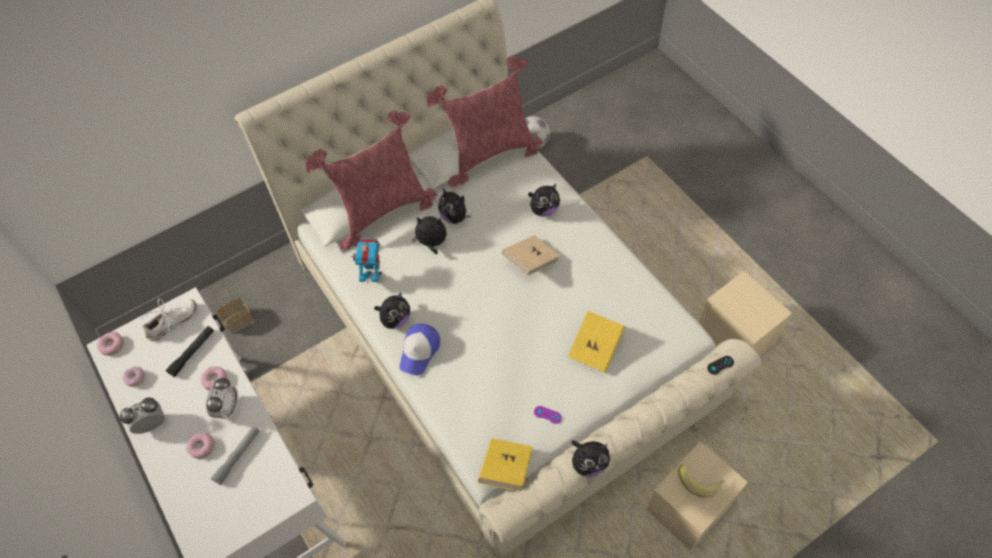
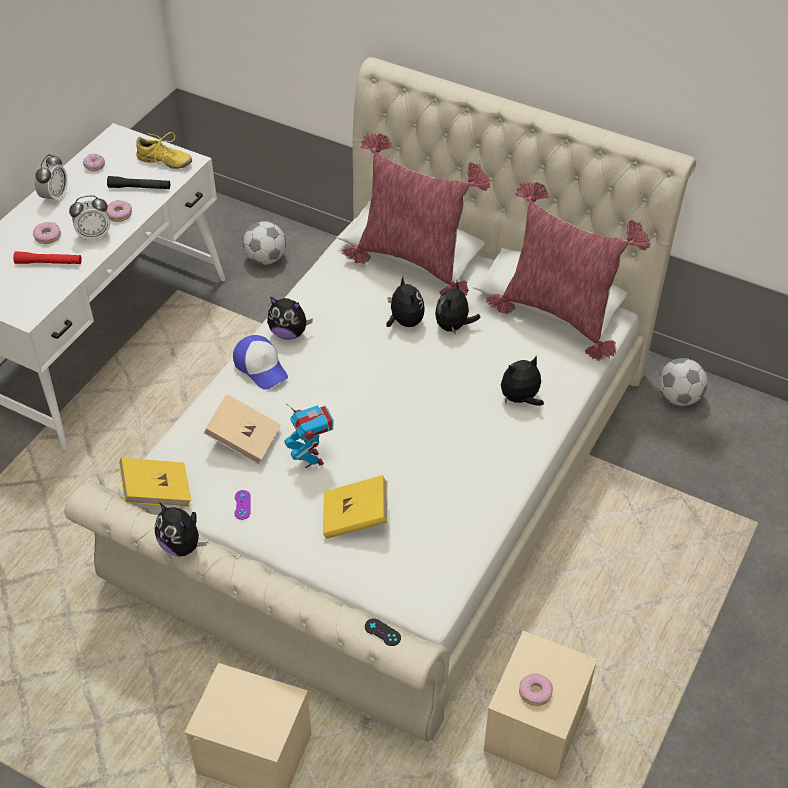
camera: 60 degrees right, 10 degrees down
(112, 345) = (120, 137): donut -> donut (535, 692)
(152, 424) = (55, 197): alarm clock -> alarm clock turned 75 degrees clockwise
(173, 322) = (164, 161): white shoe -> yellow shoe
(238, 456) = (49, 263): grey flashlight -> red flashlight
(239, 320) = (266, 259): basket -> football
(373, 277) = (330, 294): toy robot -> toy robot (311, 459)
(419, 351) = (261, 367): cap -> cap turned 120 degrees counterclockwise
(530, 261) = (436, 414): beige book -> beige book (244, 439)
(543, 210) = (520, 399): plush toy -> plush toy turned 120 degrees clockwise
(699, 481) = (251, 707): banana -> none

